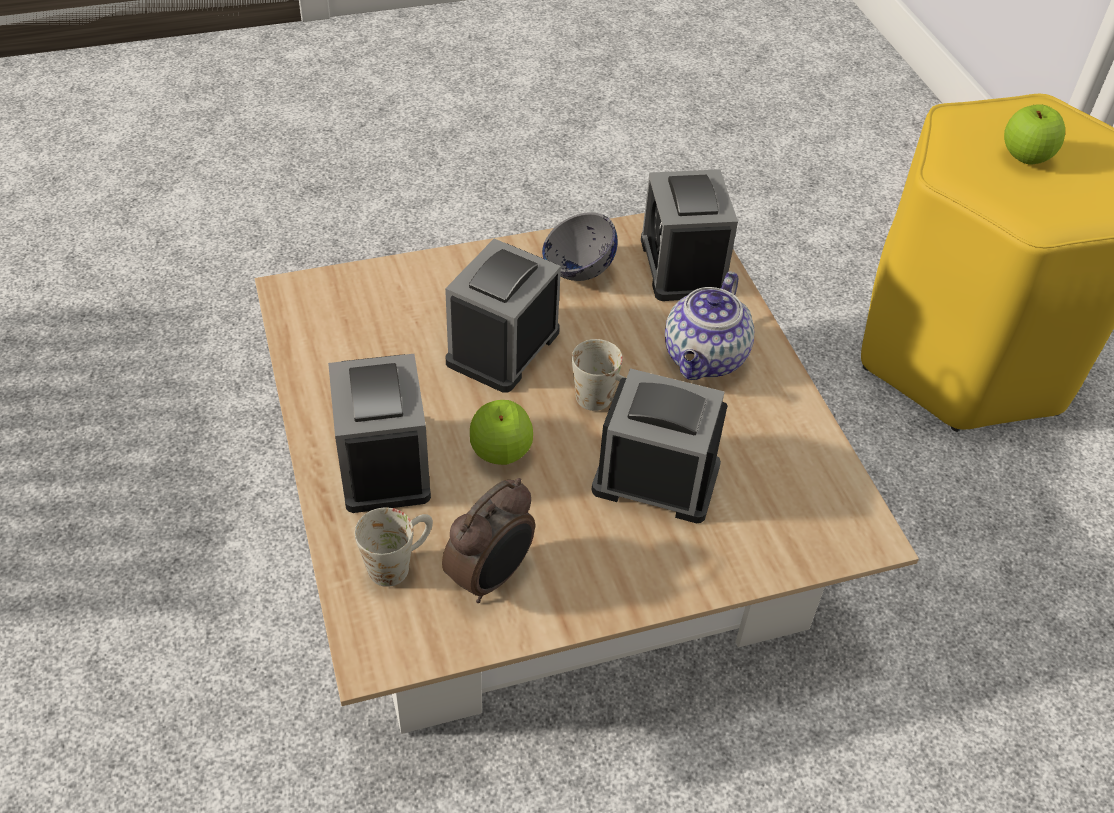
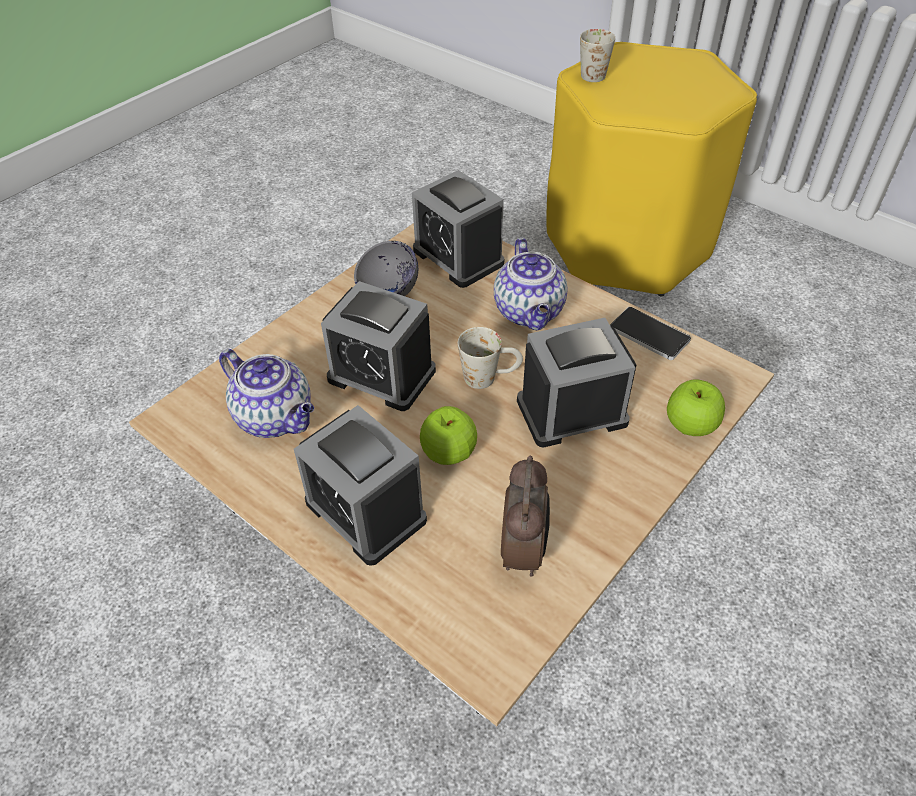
camera: 30 degrees left, 0 degrees up
(377, 338) = (276, 418): none -> teapot
(399, 562) = (445, 581): white mug -> white mug (594, 72)
(503, 347) = (381, 375): alarm clock -> alarm clock turned 60 degrees counterclockwise
(813, 446) = (649, 335): none -> phone
(1025, 158) = (645, 83): apple -> apple (690, 426)

